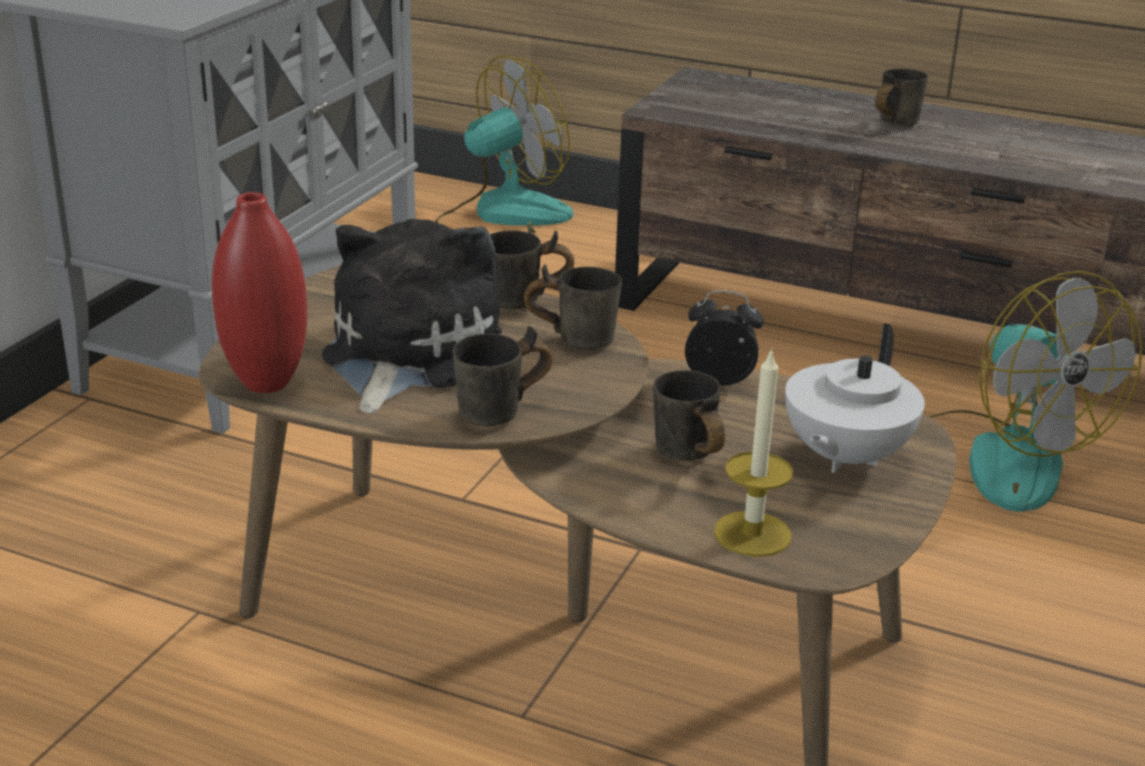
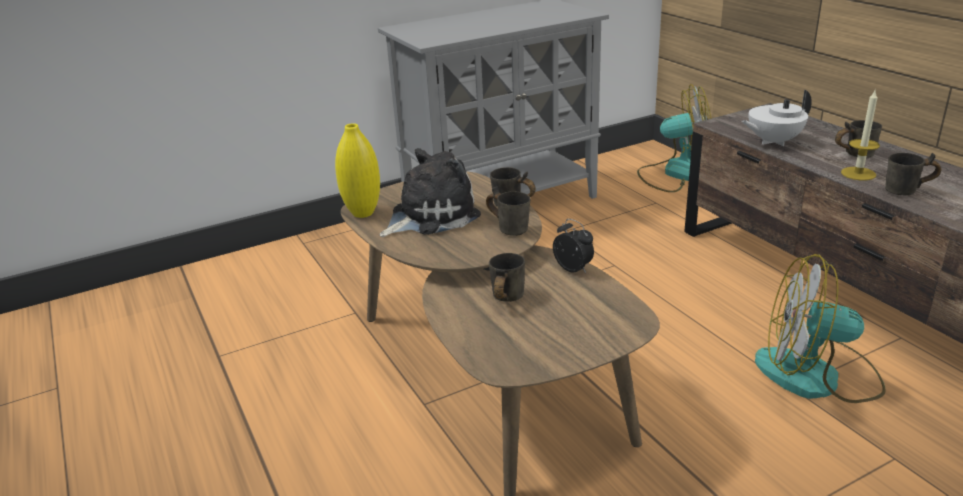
camera: 40 degrees right, 0 degrees up
(266, 383) = (363, 213): red vase -> yellow vase
(504, 415) = (430, 253): grey mug -> grey mug (908, 193)
(752, 534) = (484, 343): candle -> candle (858, 173)
(843, 457) = (580, 324): white teapot -> white teapot (773, 142)
(993, 458) = (817, 376): fan -> fan turned 90 degrees clockwise

